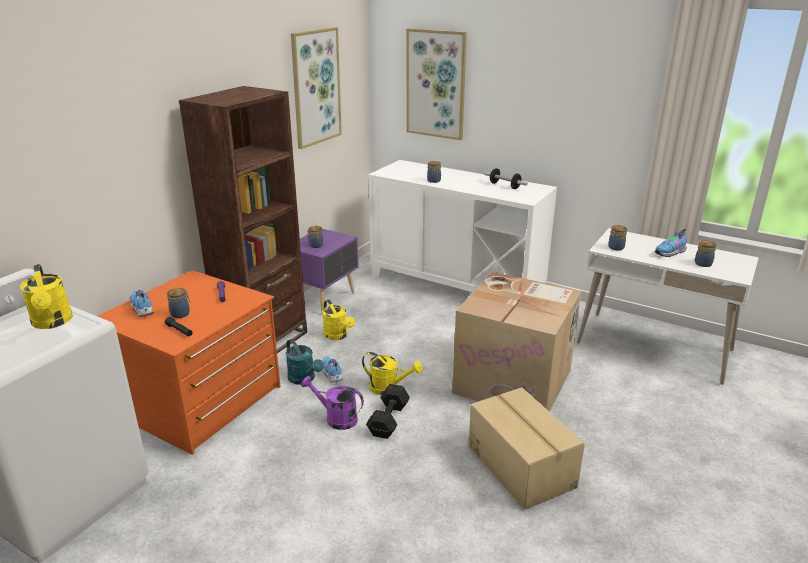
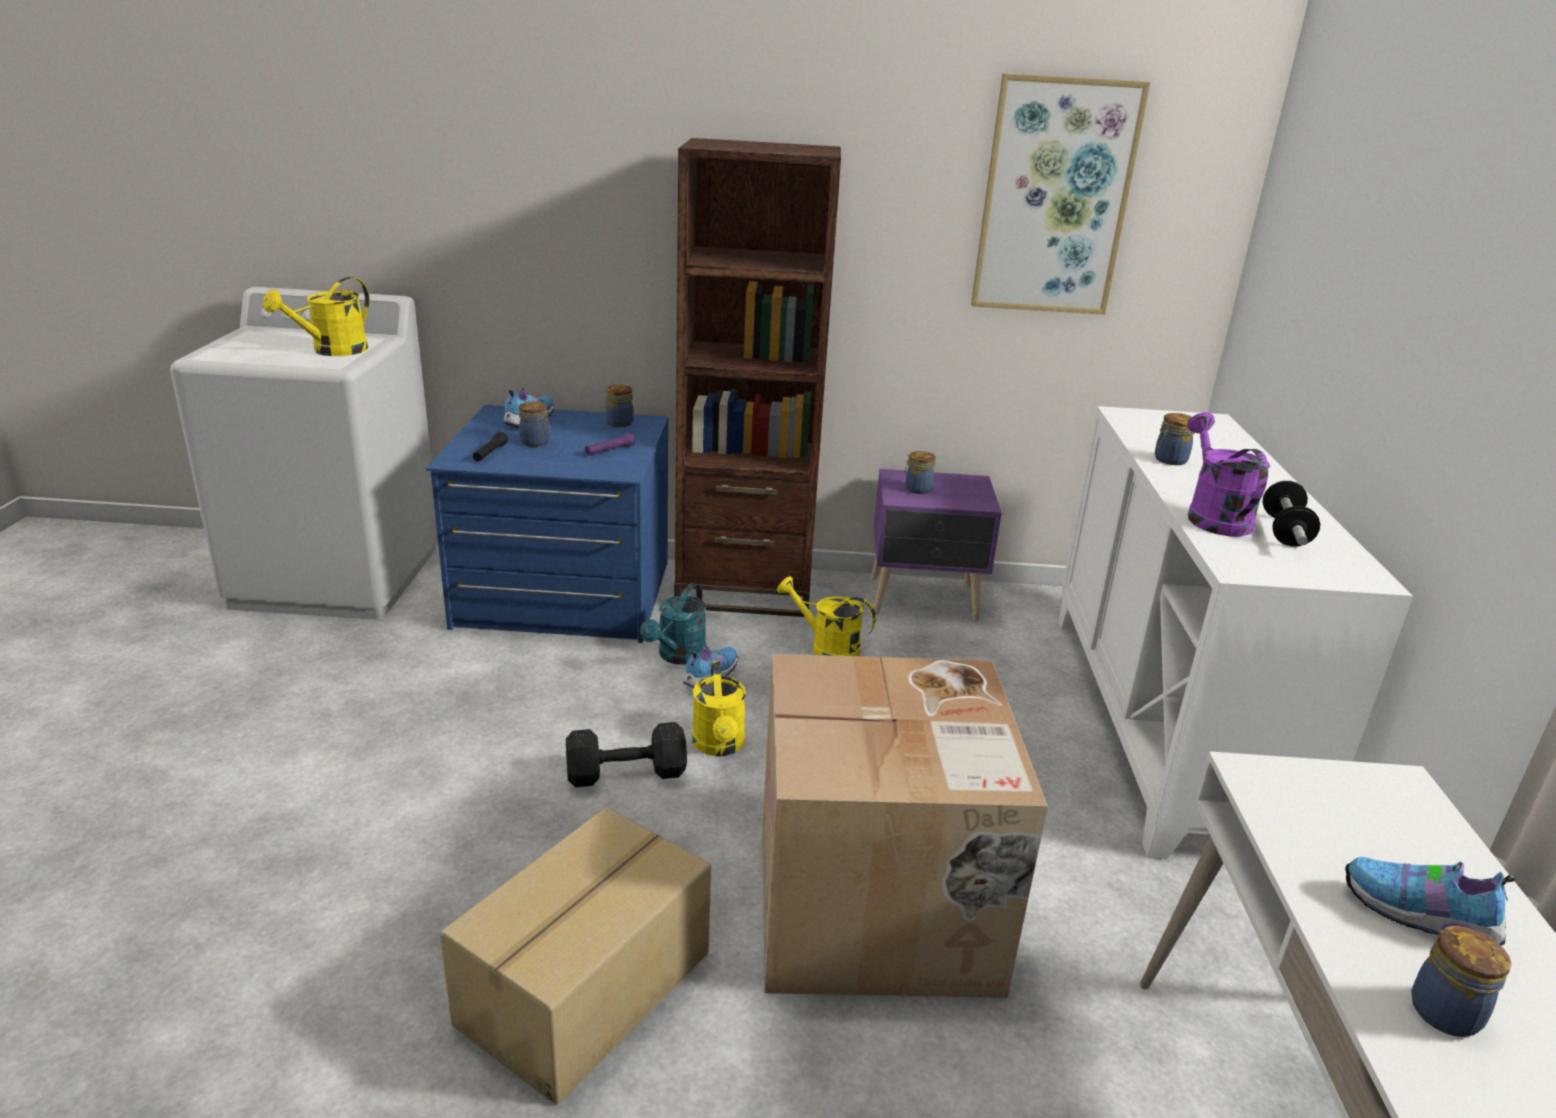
camera: 60 degrees right, 0 degrees up
(201, 401) = (563, 596): orange dresser -> blue dresser
(336, 418) = (597, 718): purple watering can -> purple watering can (1213, 516)
(338, 336) = (826, 648): yellow watering can -> yellow watering can turned 90 degrees clockwise
(436, 84) = (1322, 250): picture -> none
(615, 248) = (1293, 795): jar -> jar (618, 423)

